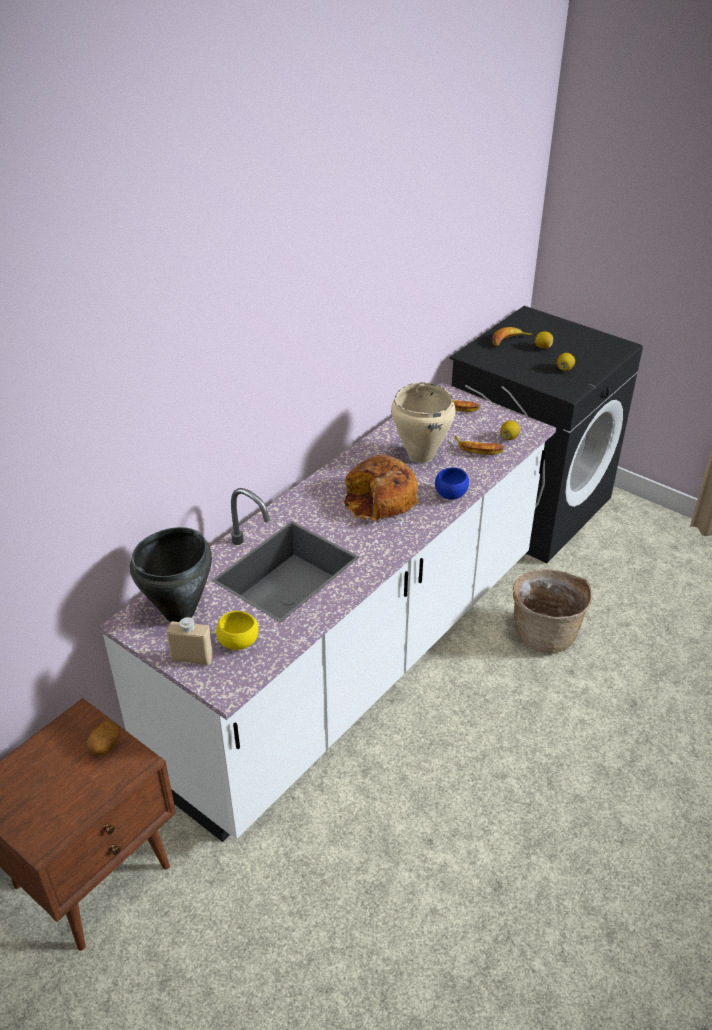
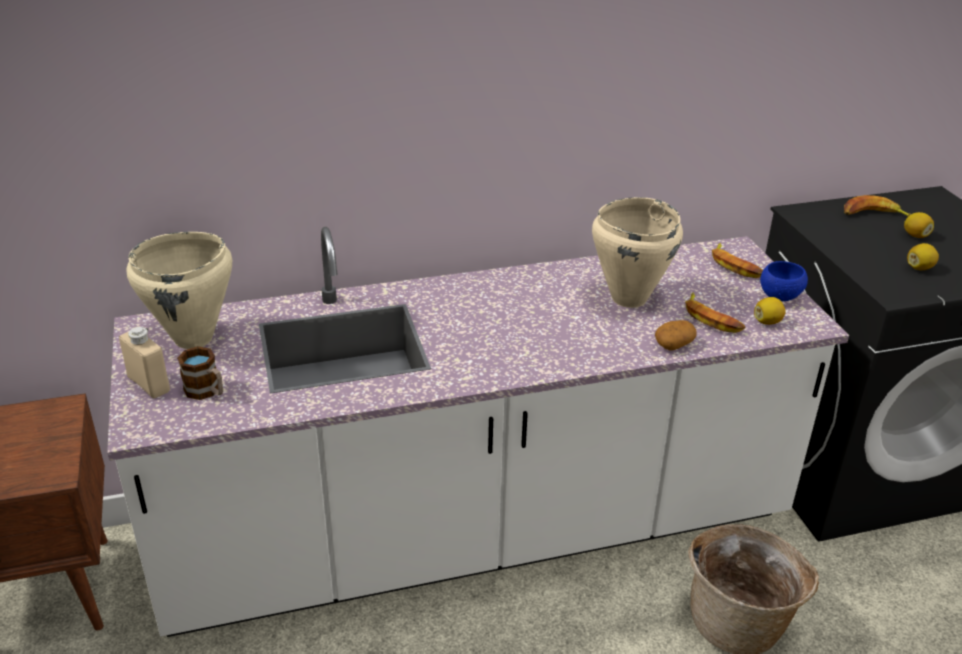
camera: 35 degrees right, 5 degrees down
(105, 744) = (50, 443): potato -> potato (674, 344)
(180, 612) = (194, 339): black cooking pot -> beige cooking pot
(238, 642) = (207, 392): yellow bowl -> mug
(380, 500) = (524, 323): bread -> none
(450, 494) = (616, 351): blue bowl -> blue bowl (779, 296)

